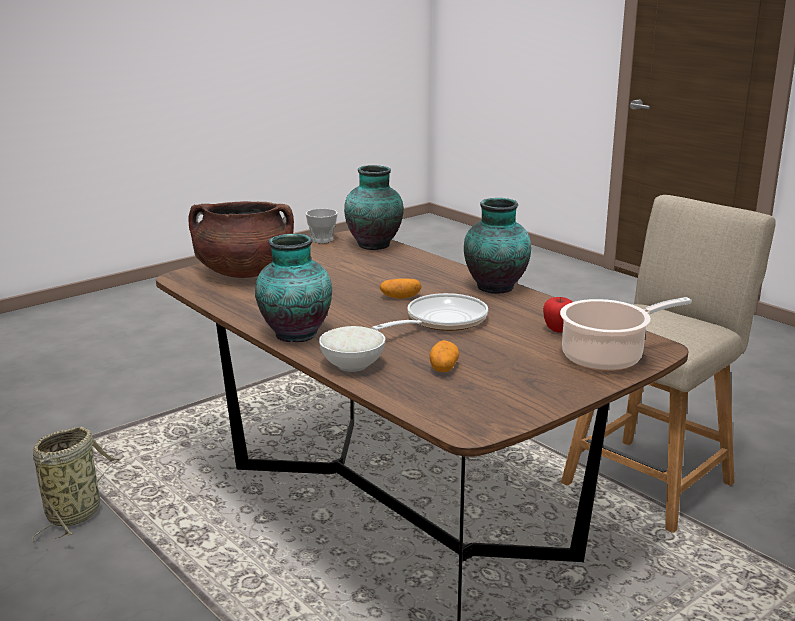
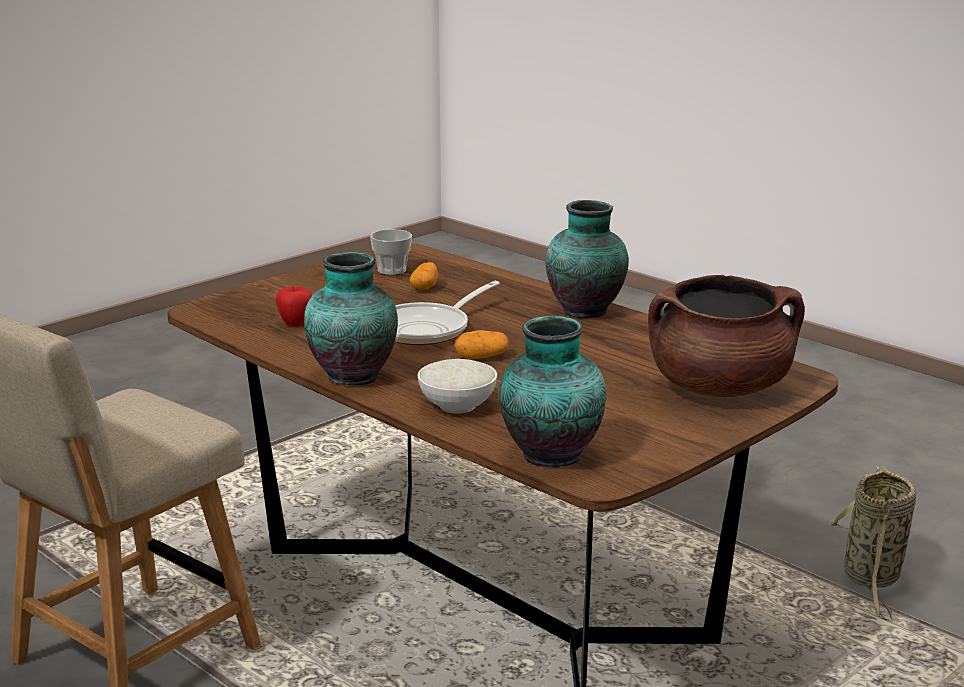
camera: 175 degrees right, 0 degrees up
(322, 240) = (651, 465): cup -> cup (392, 270)
(352, 365) = (512, 287): white bowl -> white bowl (458, 406)
(607, 357) = (260, 300): cooking pot -> none

